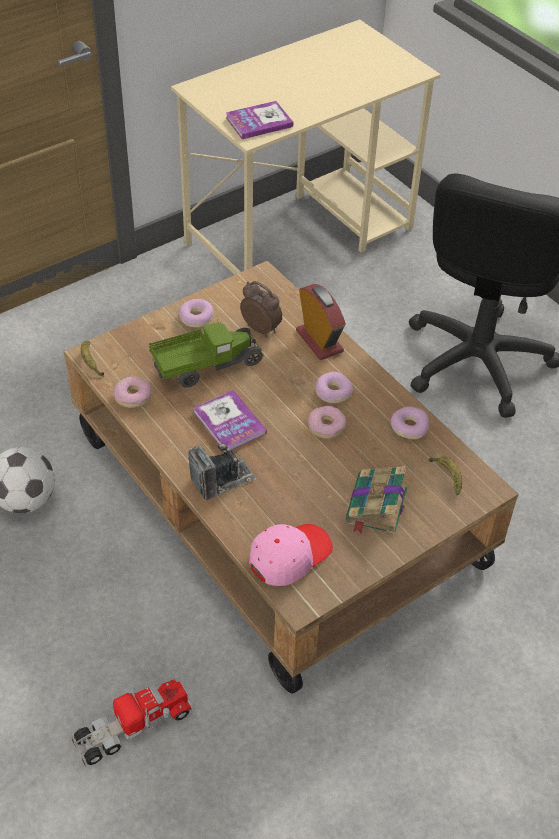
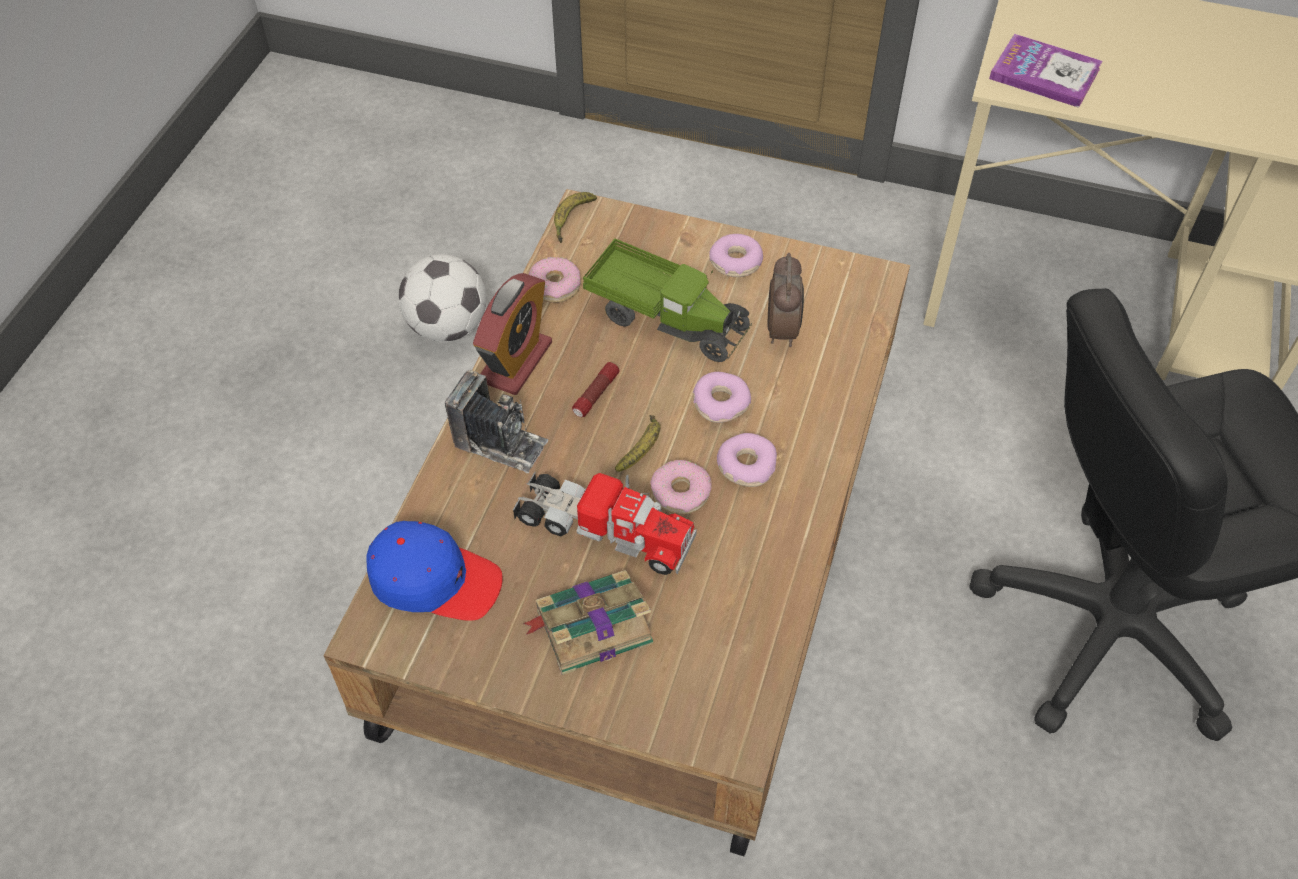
camera: 55 degrees right, 5 degrees up
(132, 727) = (229, 611): toy truck -> toy truck (603, 530)
(229, 423) = (596, 395): book -> flashlight
(289, 556) = (434, 580): pink cap -> blue cap
(319, 341) = (823, 399): alarm clock -> alarm clock (515, 362)
(408, 427) = (765, 583): donut -> donut (720, 403)
(447, 476) = (716, 679): banana -> banana (642, 449)

